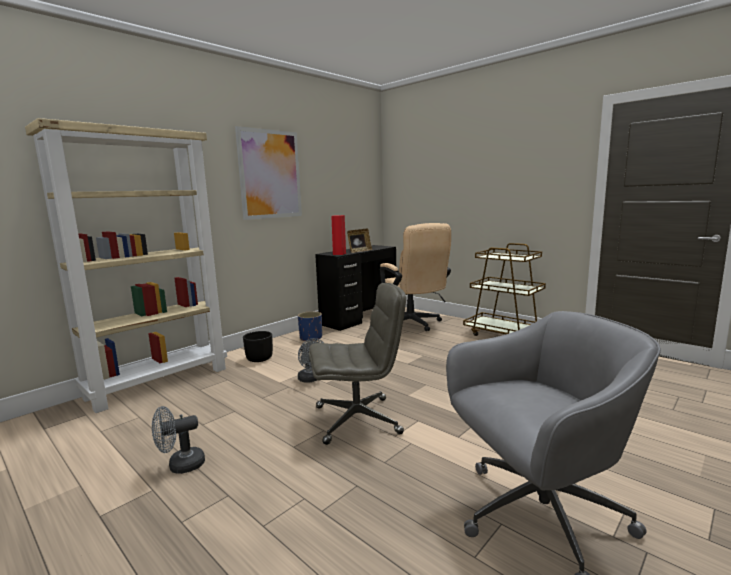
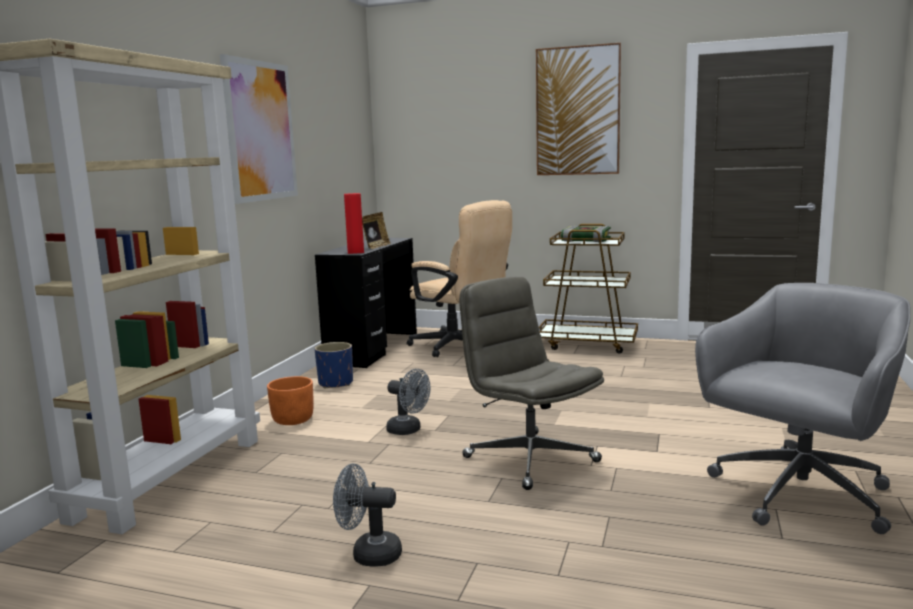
camera: 25 degrees left, 0 degrees up
(180, 466) = (368, 554): grey fan -> grey fan turned 60 degrees clockwise
(259, 358) = (293, 420): black planter -> orange planter
(358, 419) = (529, 459): grey office chair -> grey office chair turned 90 degrees counterclockwise
(506, 256) = (585, 240): none -> book
(512, 156) = (578, 111): none -> picture

